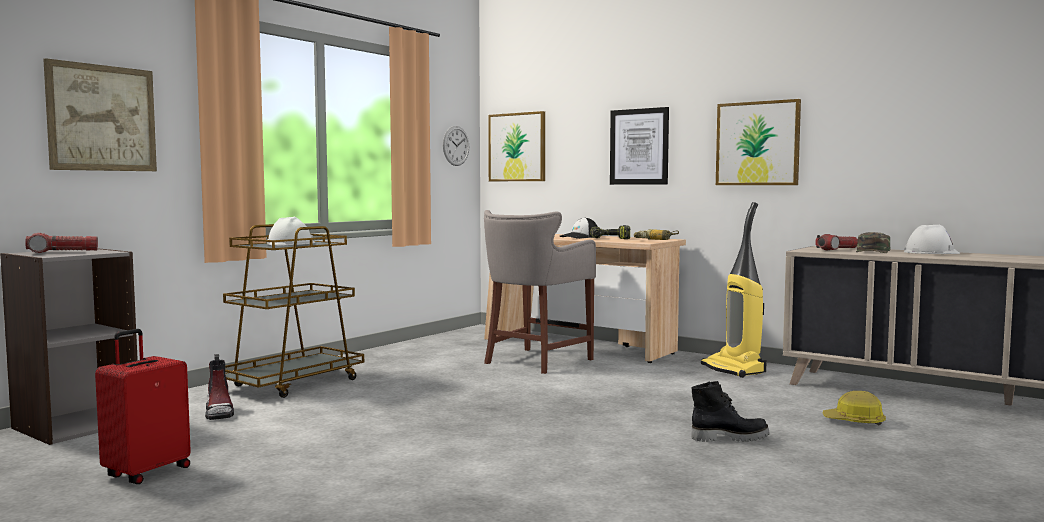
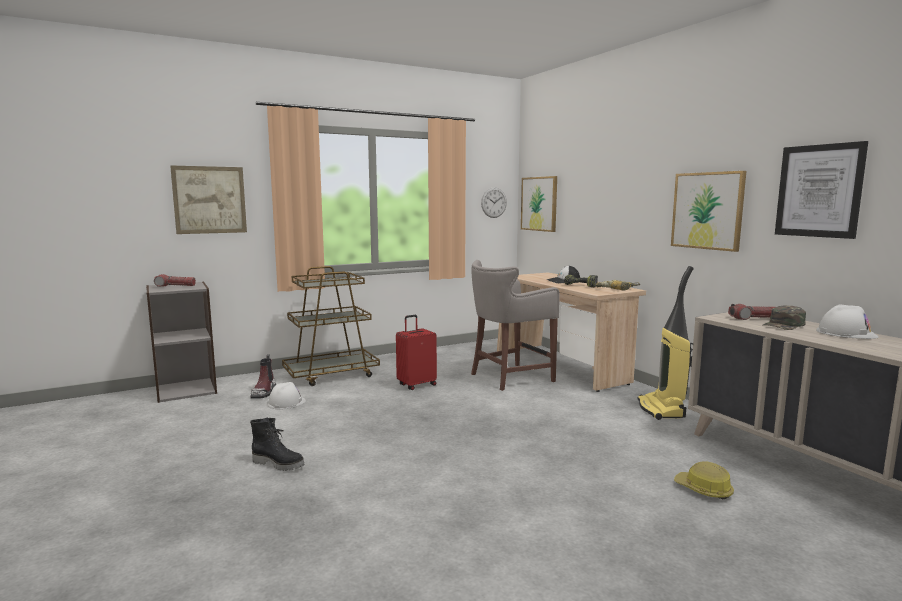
camera: 25 degrees right, 5 degrees up
(146, 472) = (173, 434): red suitcase -> red suitcase (416, 385)
(291, 244) = (329, 281): white hard hat -> white hard hat (286, 403)
(639, 146) = (618, 208): picture -> picture (819, 191)
(729, 438) = (565, 484): black boot -> black boot (279, 464)

